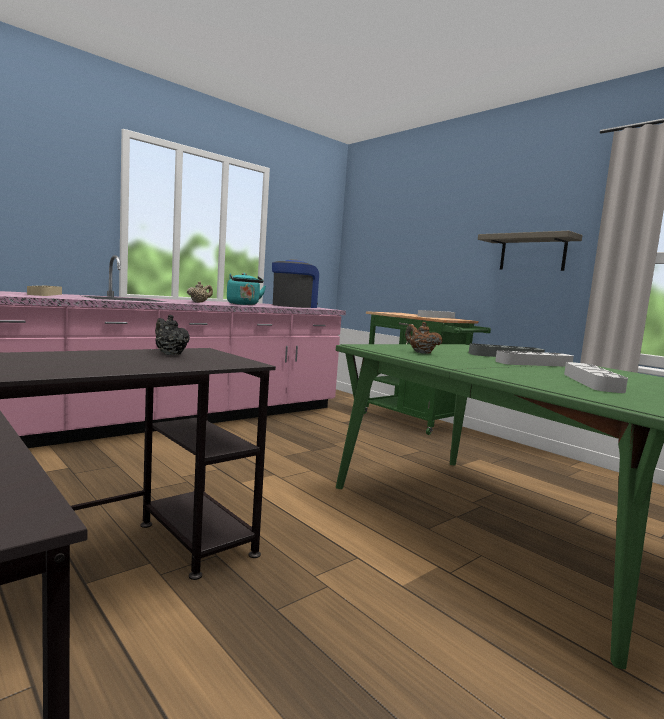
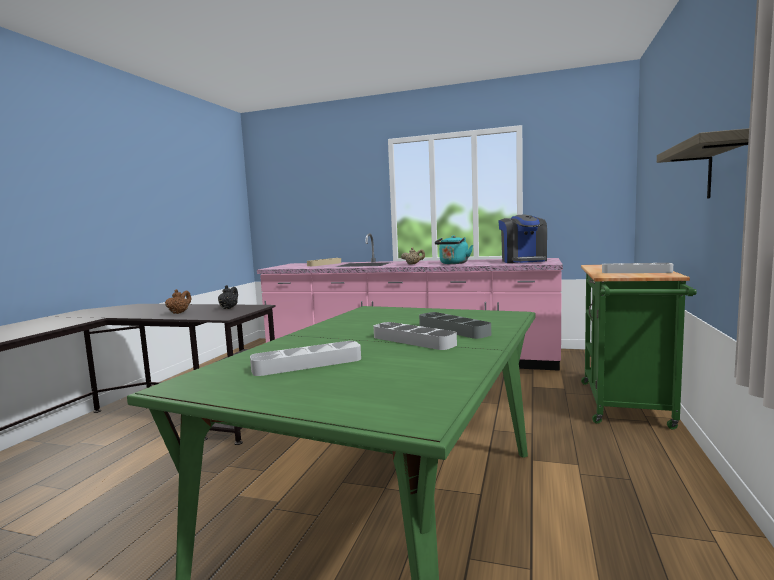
camera: 60 degrees right, 0 degrees up
(294, 306) = (523, 261): coffee machine -> coffee machine turned 90 degrees clockwise
(421, 352) = (374, 318): brown teapot -> brown teapot (179, 313)

